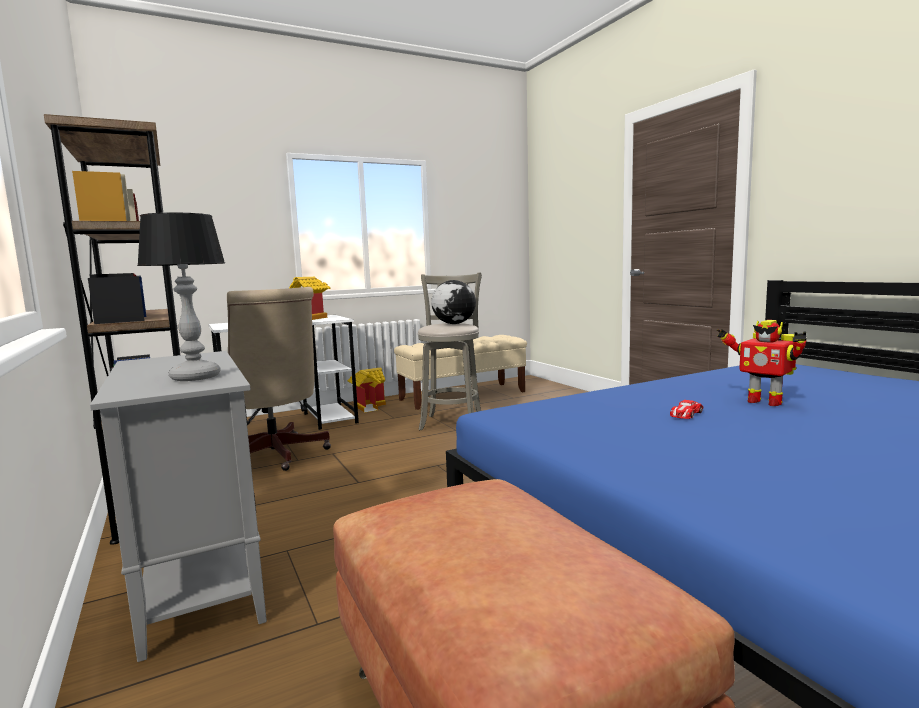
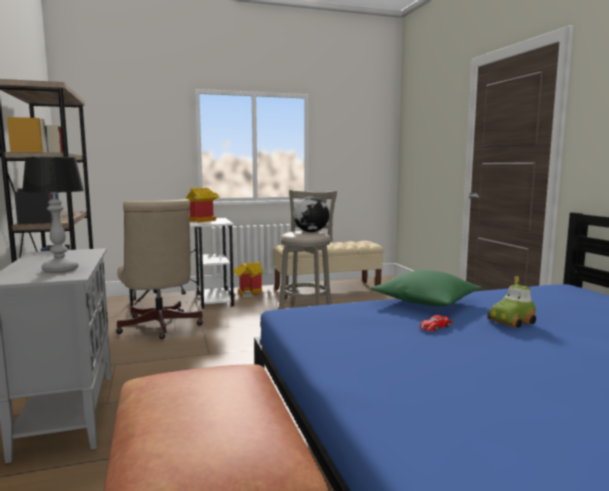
camera: 10 degrees right, 0 degrees up
(645, 390) = (425, 302): none -> green pillow
(763, 401) = (512, 322): toy robot -> toy car

